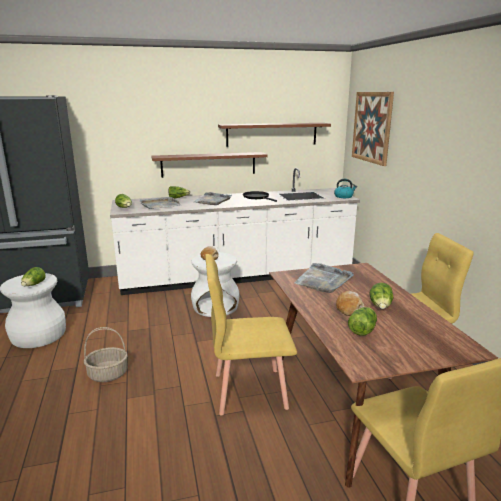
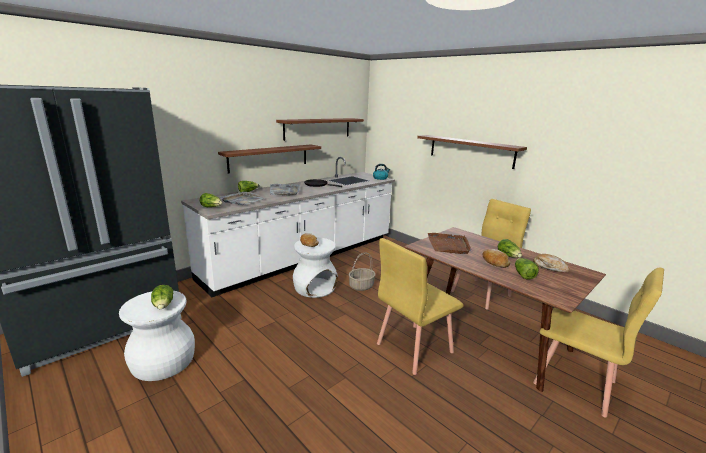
camera: 30 degrees left, 0 degrees up
(108, 374) = (284, 375): basket -> basket (361, 286)
(323, 280) = (449, 245): grey tray -> brown tray
(372, 127) = (400, 122): picture -> none
(418, 330) = (549, 267): none -> bread
(432, 166) = (470, 151): none -> brown shelf

